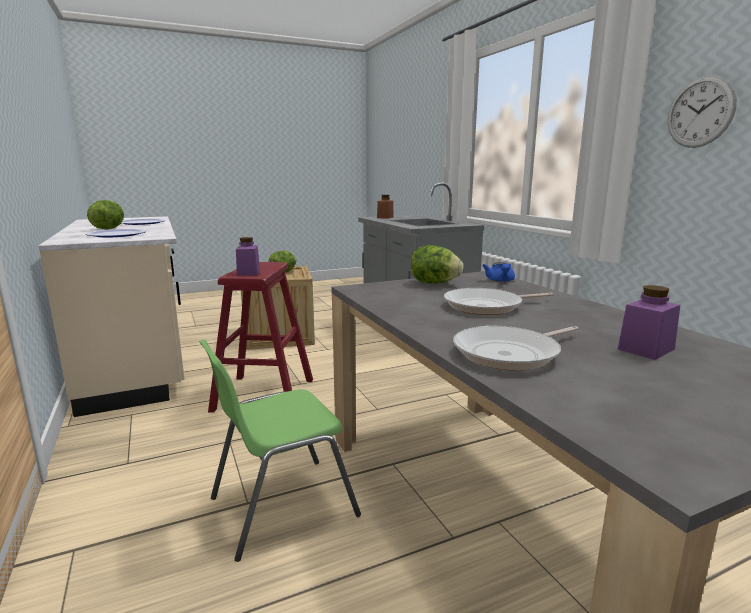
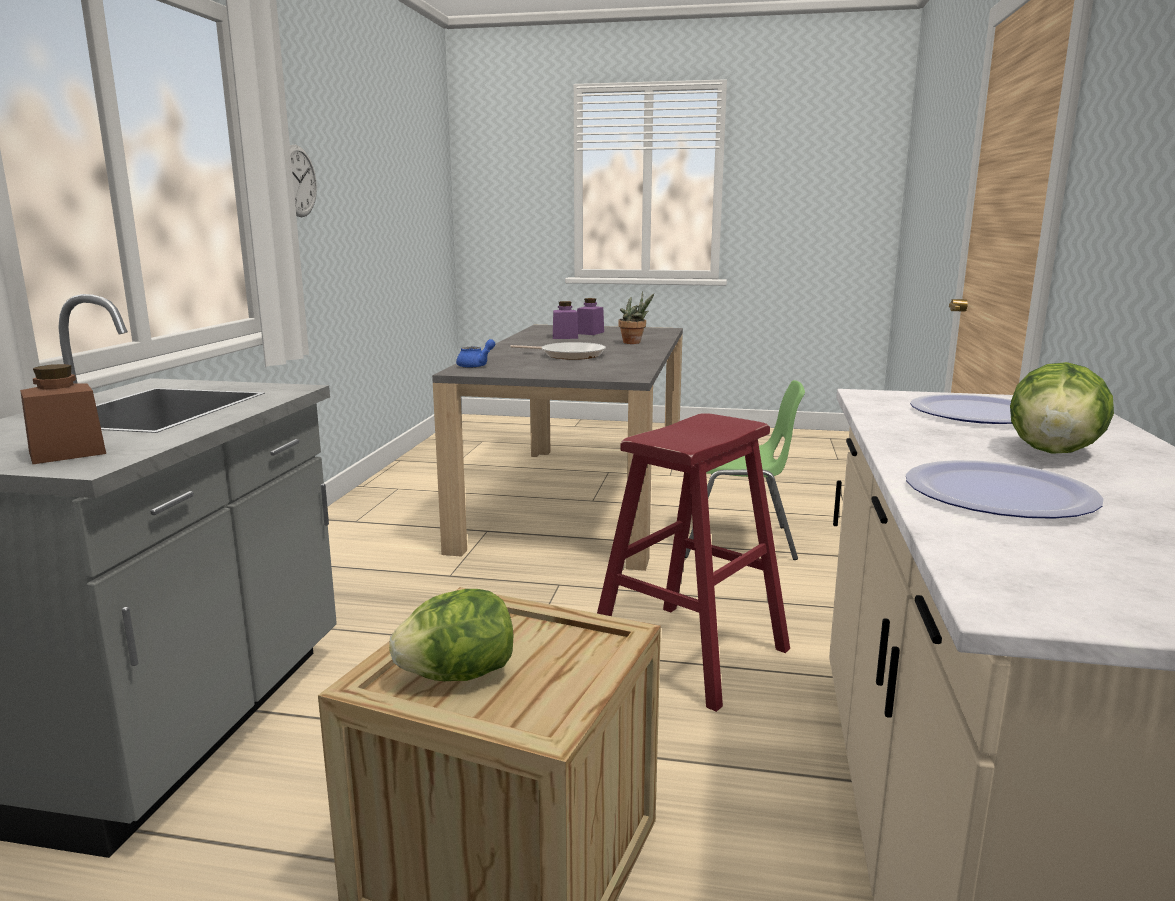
camera: 145 degrees left, 0 degrees up
(248, 272) = (716, 423): purple jar -> purple jar (590, 333)
(434, 283) = (543, 371): lettuce -> none
(510, 353) = (634, 343): frying pan -> potted plant

